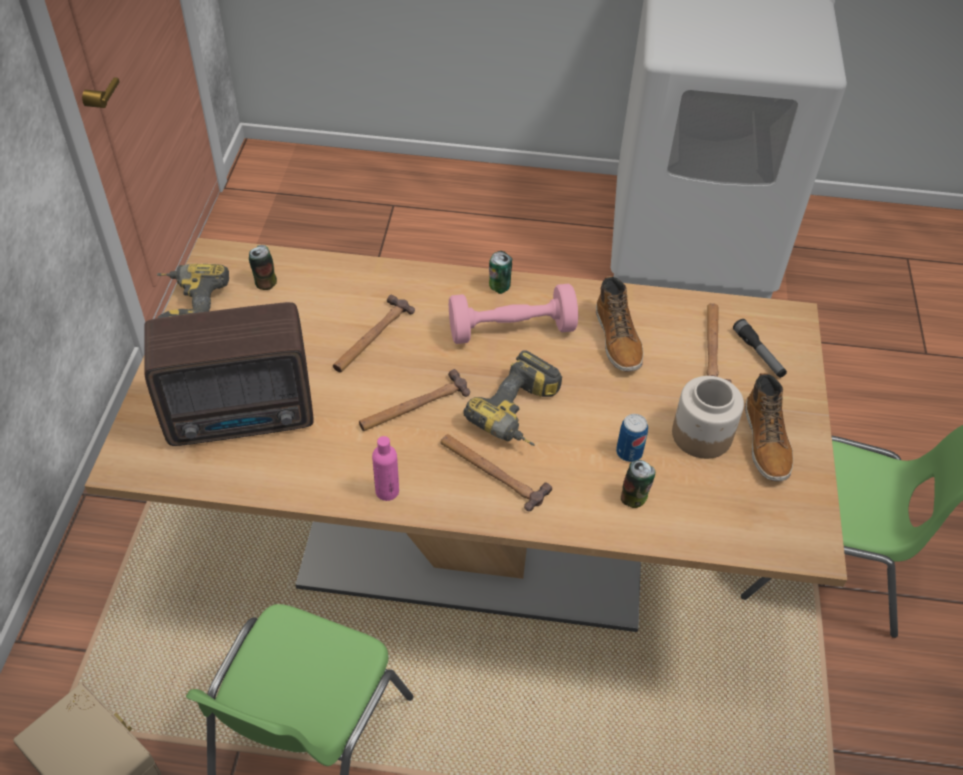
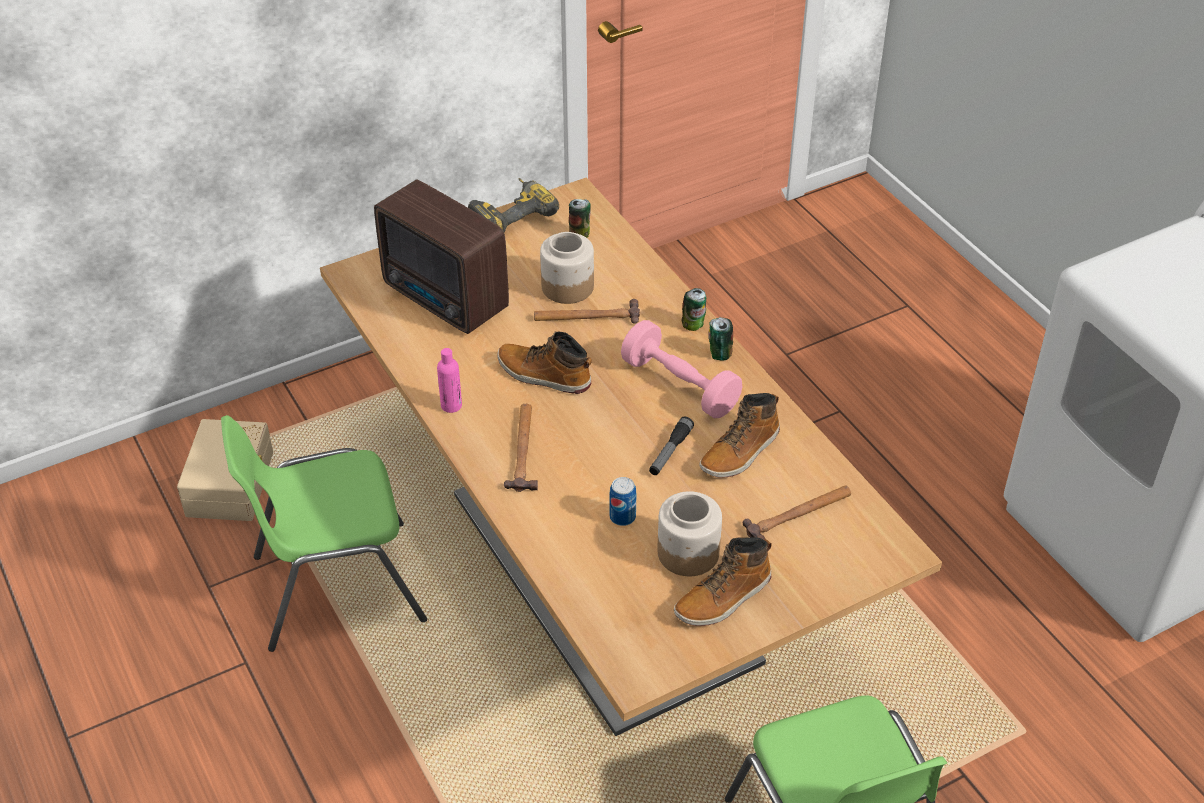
camera: 55 degrees right, 5 degrees down
(321, 328) = (567, 287): none -> jar
(413, 406) = (543, 375): hammer -> boot
(521, 415) = (596, 437): power drill -> none
(634, 498) = (578, 542): can -> can (693, 325)
(758, 353) = (826, 548): flashlight -> flashlight (670, 452)

